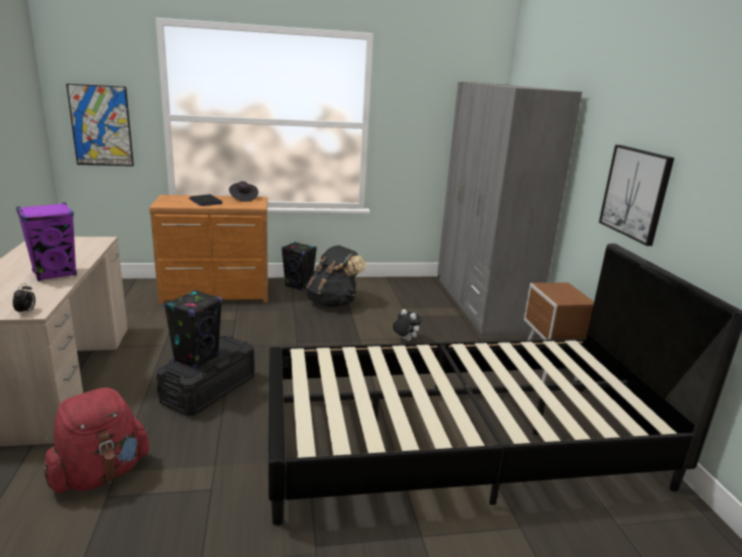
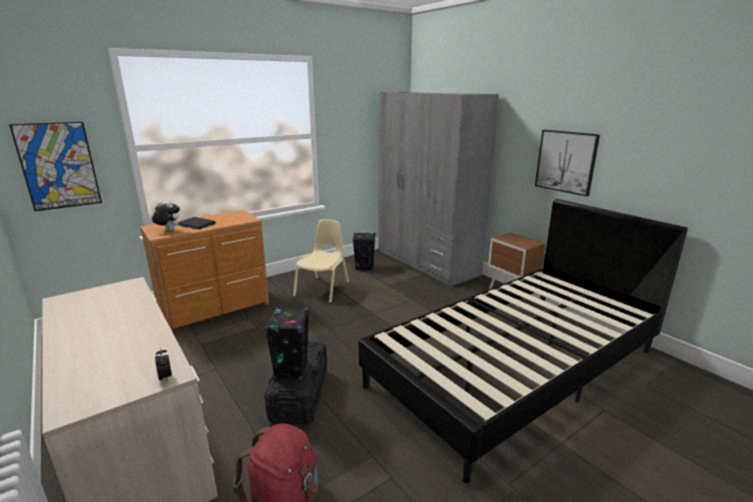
camera: 25 degrees left, 0 degrees up
(55, 274) = (136, 330): purple speaker -> none
(243, 198) = (226, 215): black hat -> none
(299, 286) = (281, 282): black speaker -> black speaker (364, 267)
(333, 303) = (323, 289): black backpack -> beige chair
(405, 339) = (404, 303): plush toy -> plush toy (168, 230)

